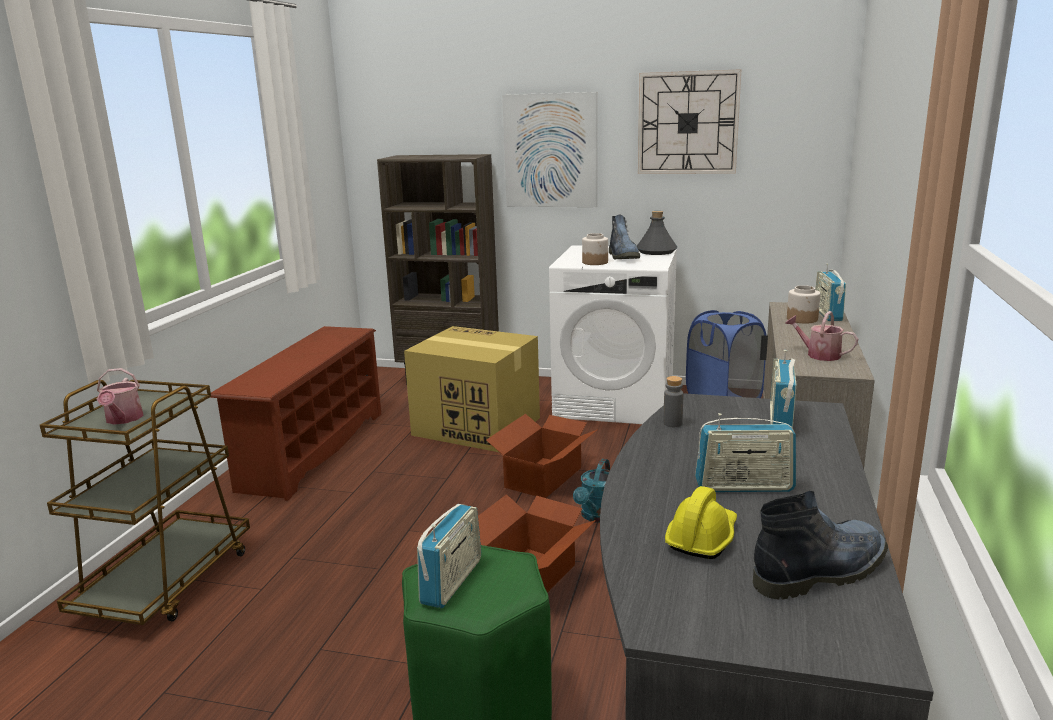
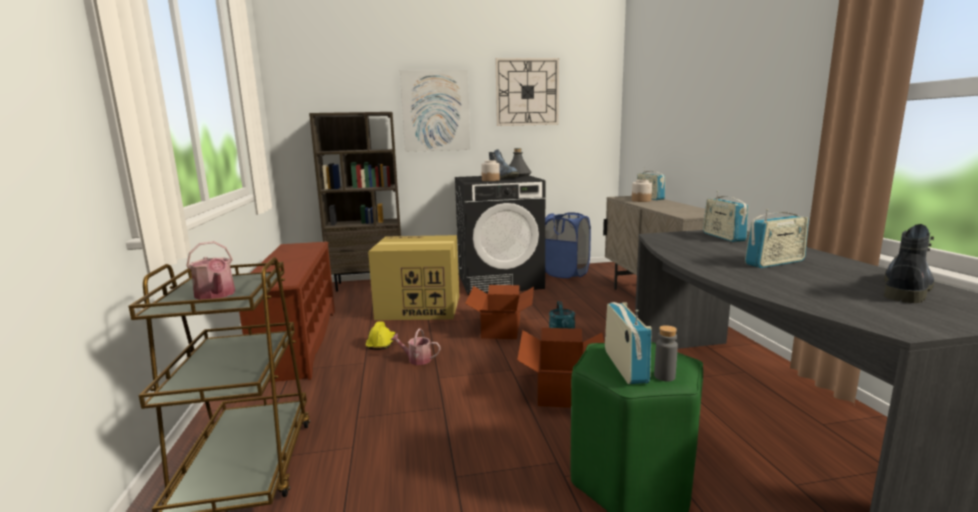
camera: 25 degrees left, 5 degrees down
(615, 402) = (500, 281): white washing machine -> black washing machine
(672, 423) = (668, 245): grey bottle -> grey bottle (664, 376)
(702, 537) = (811, 286): yellow hard hat -> yellow hard hat (381, 343)
(819, 355) = (684, 210): watering can -> watering can (416, 359)

